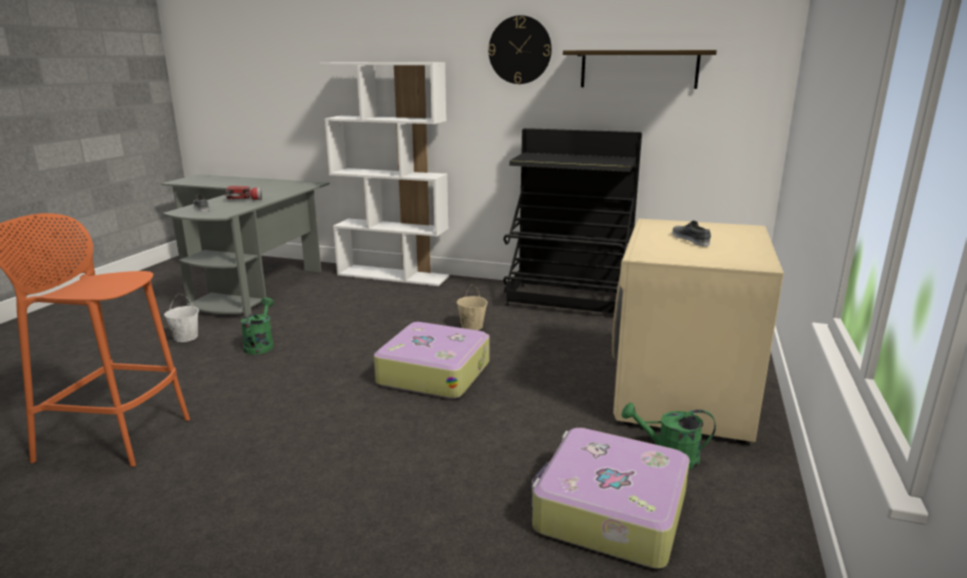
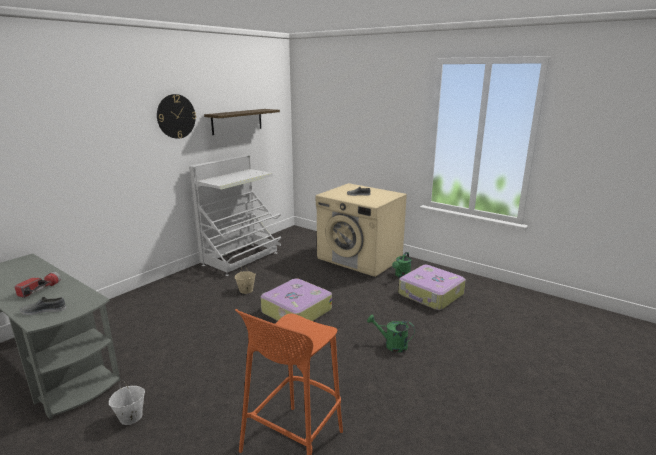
camera: 70 degrees left, 0 degrees up
(260, 345) = (192, 373): green watering can -> green watering can (391, 345)
(394, 275) = (120, 302): white bookcase -> none
(566, 302) = (242, 259): black shoe rack -> white shoe rack

